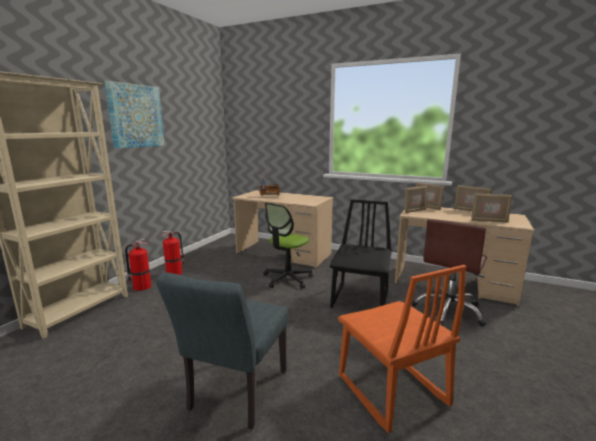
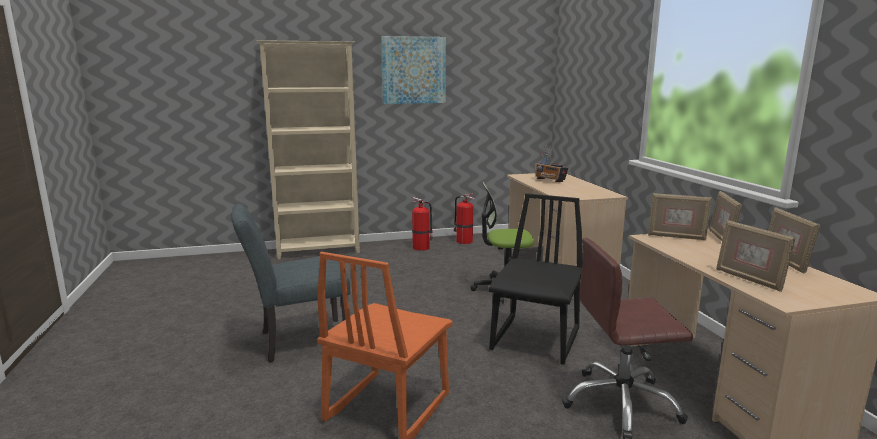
camera: 50 degrees right, 0 degrees up
(141, 287) = (379, 249): fire extinguisher -> fire extinguisher (463, 241)
(361, 299) = (536, 340): black chair -> black chair turned 45 degrees counterclockwise

